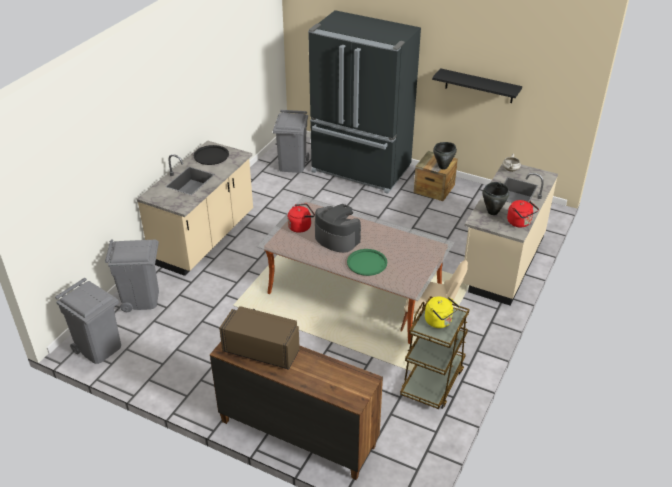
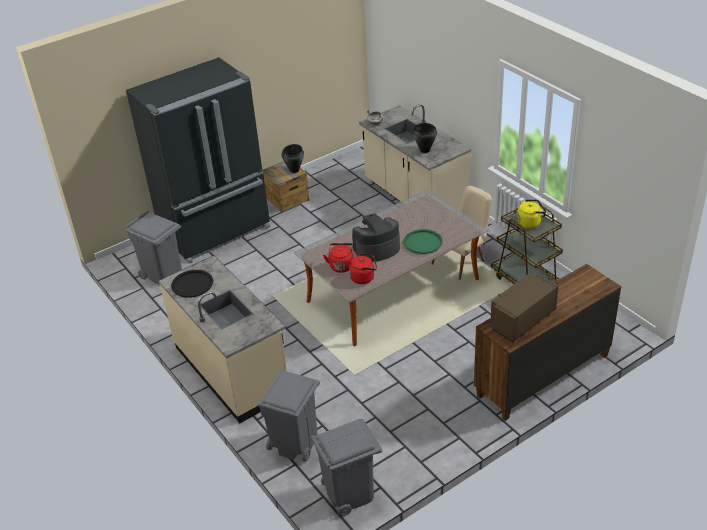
camera: 60 degrees left, 0 degrees up
(479, 86) = (280, 82): black shelf -> none
(520, 223) = (448, 143): red kettle -> red kettle (364, 277)

